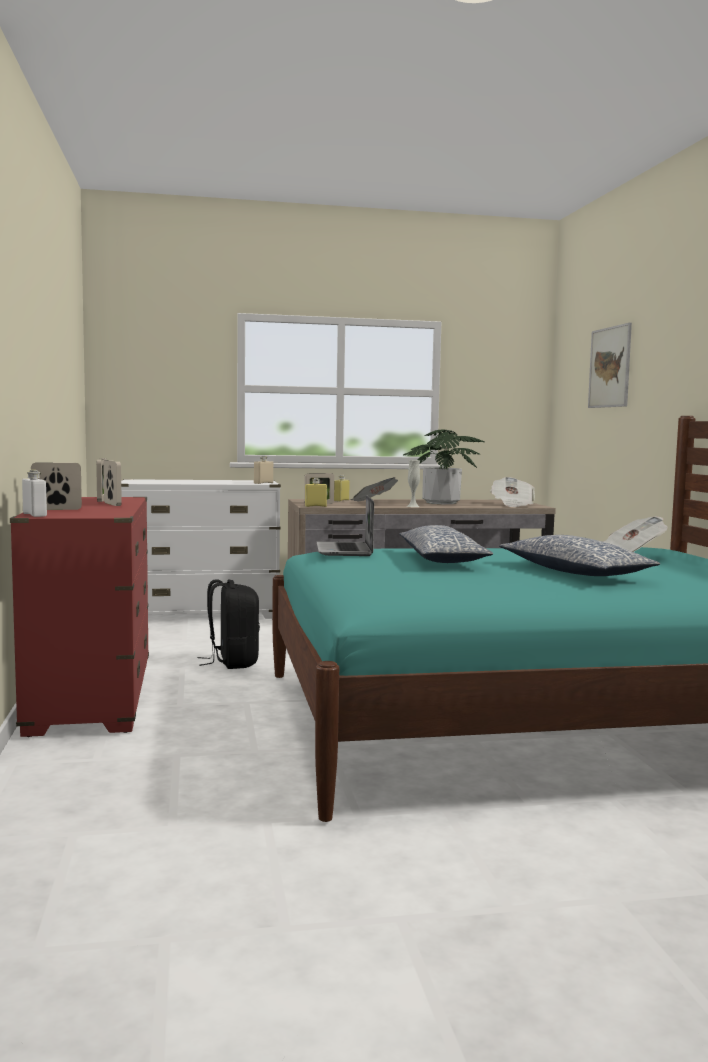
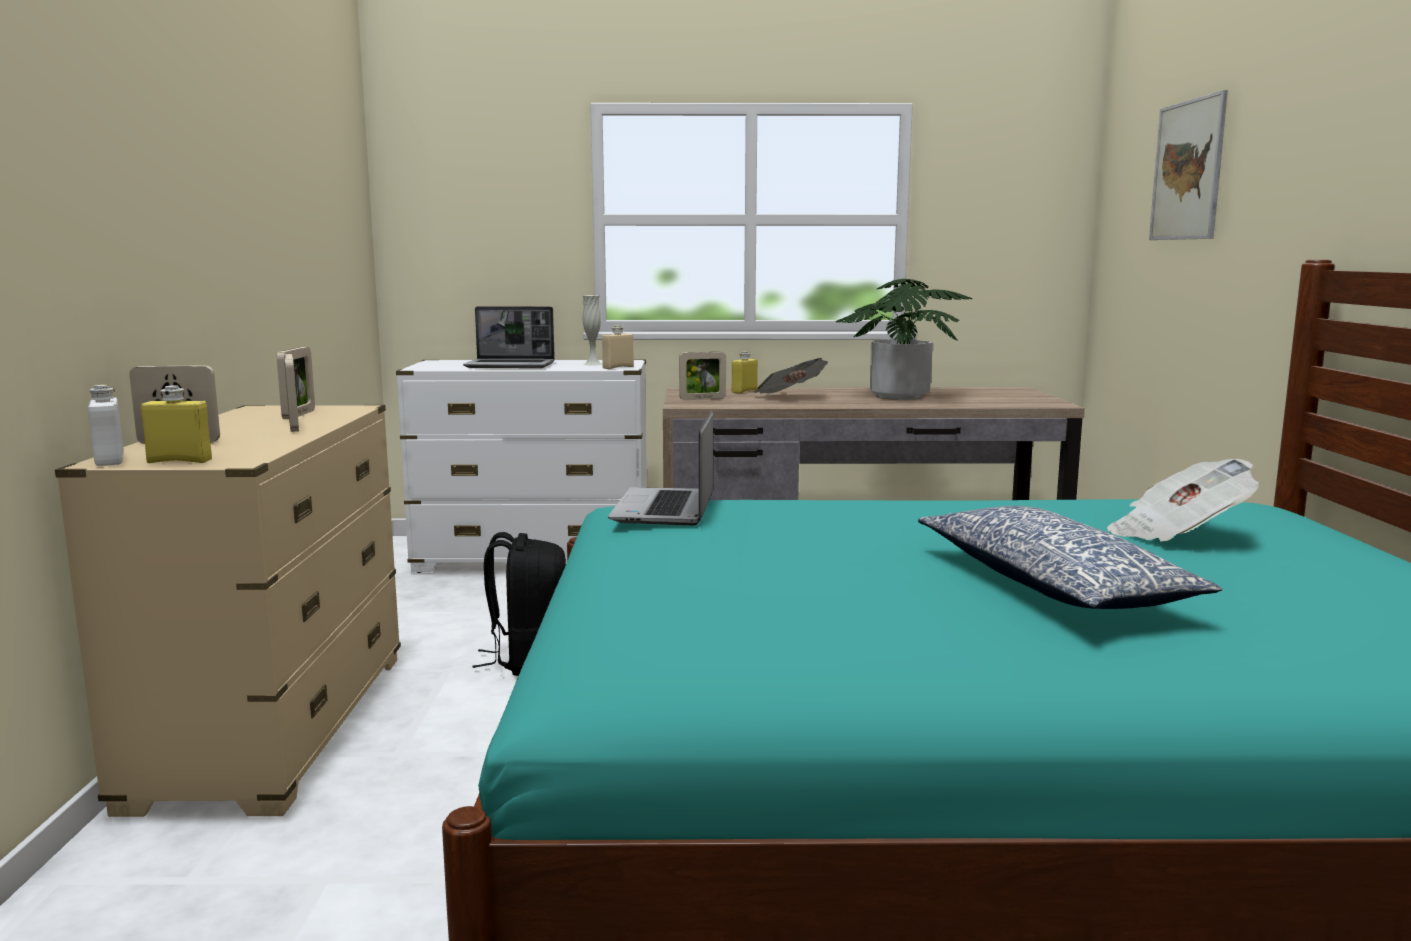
camera: 10 degrees right, 5 degrees up
(91, 697) = (276, 728): red dresser -> beige dresser
(190, 482) = (511, 365): none -> laptop
(315, 506) = (691, 405): yellow bottle -> yellow bottle (179, 461)
(413, 506) = (846, 405): white vase -> white vase (592, 364)
(442, 559) = (817, 539): pillow -> none
(512, 505) = (1014, 401): newspaper -> none

